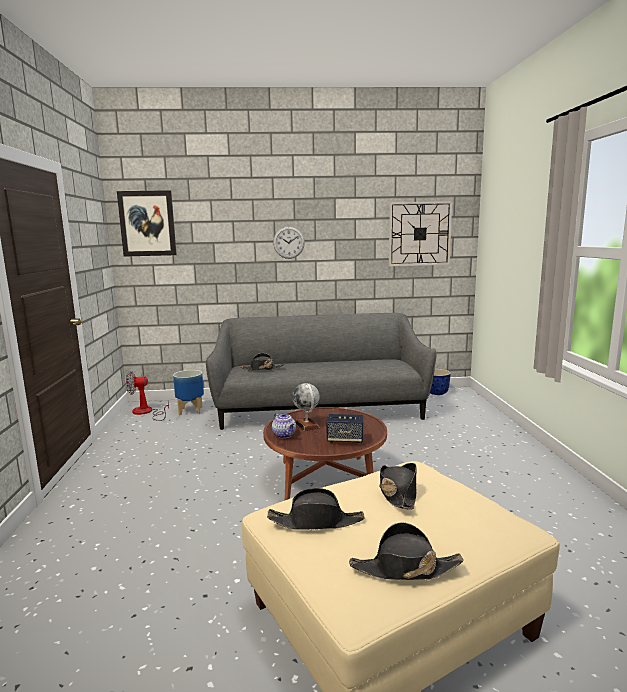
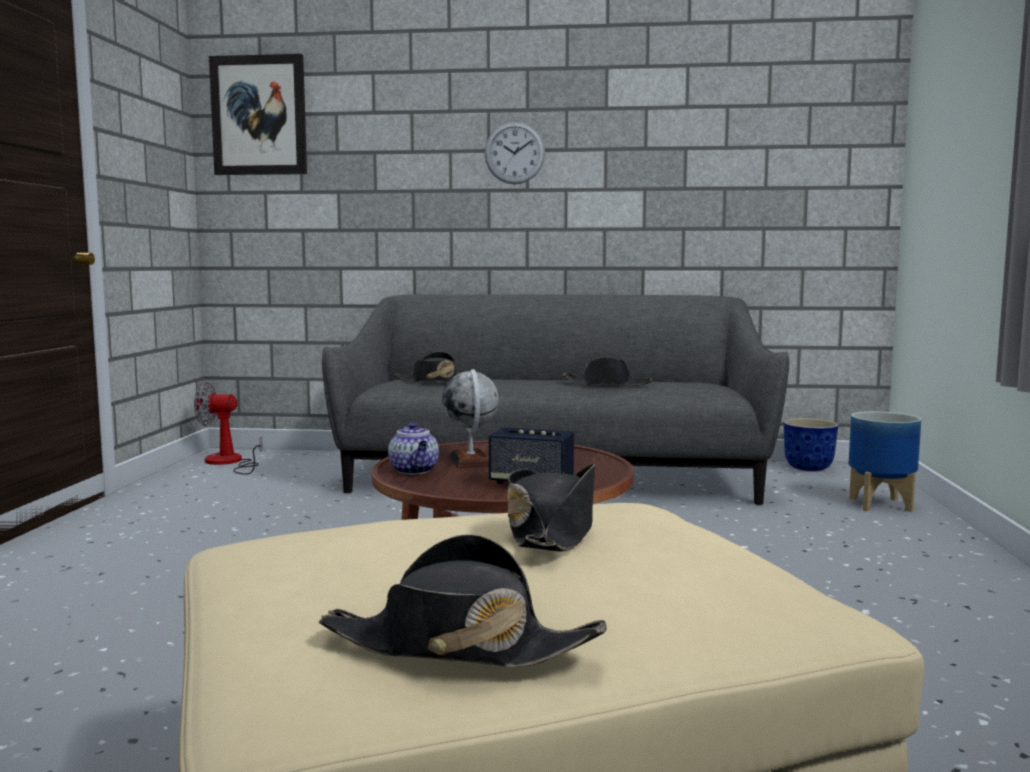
camera: 10 degrees right, 5 degrees down
(190, 411) = (308, 465): planter -> planter (881, 505)
(316, 521) = (325, 558): black hat -> black hat (607, 384)
(419, 234) = (778, 138): wall clock -> none

